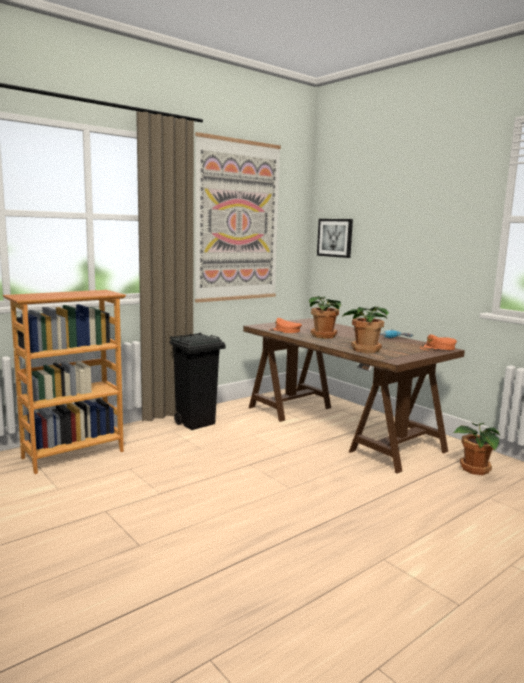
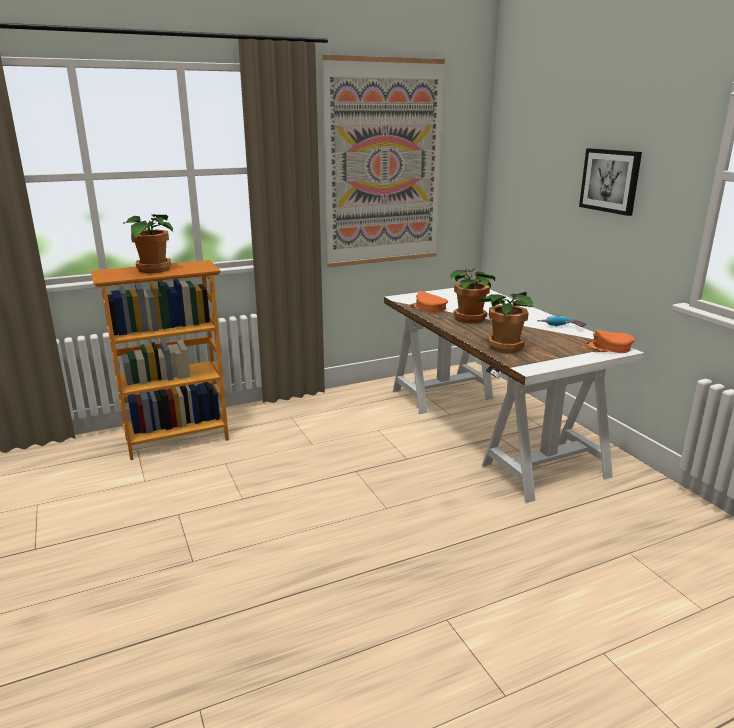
camera: 15 degrees right, 10 degrees up
(196, 423) = (323, 409): black trash can -> none
(335, 238) = (515, 181): picture -> picture (610, 180)
(339, 427) = (489, 428): brown desk -> white desk
(474, 469) = (633, 508): potted plant -> potted plant (153, 270)

